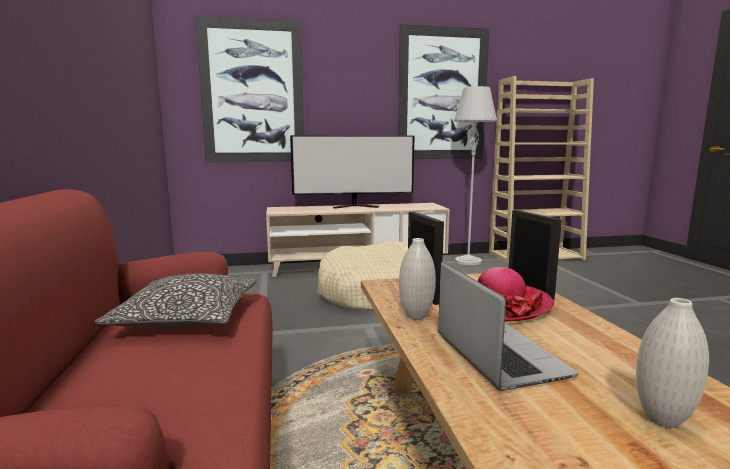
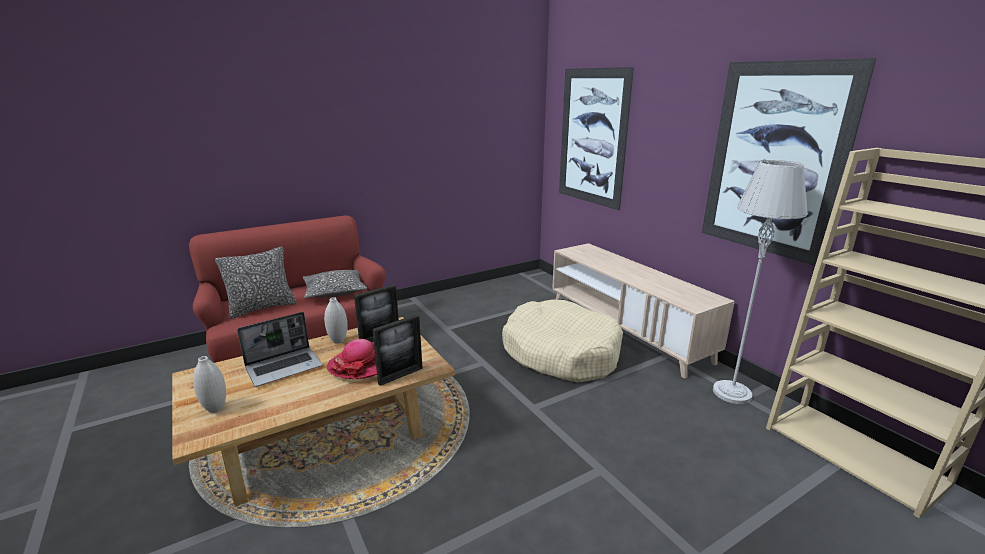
camera: 70 degrees right, 10 degrees up
(159, 394) = (262, 308): none -> pillow
(356, 206) = (638, 271): television -> none

